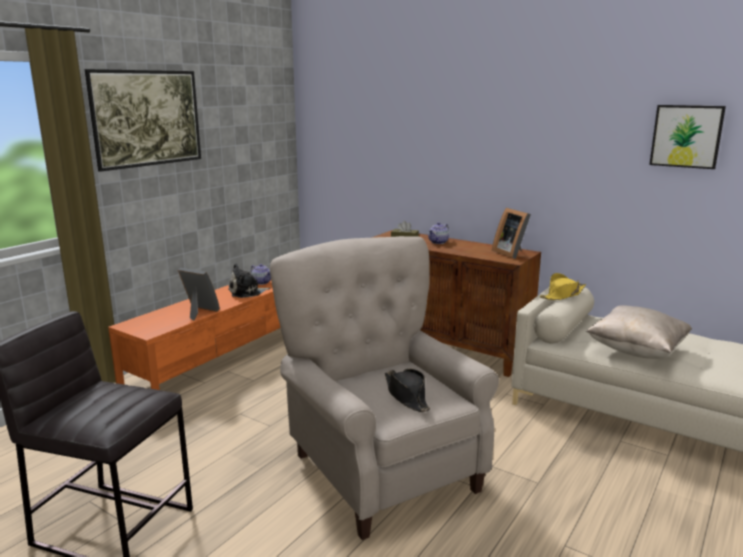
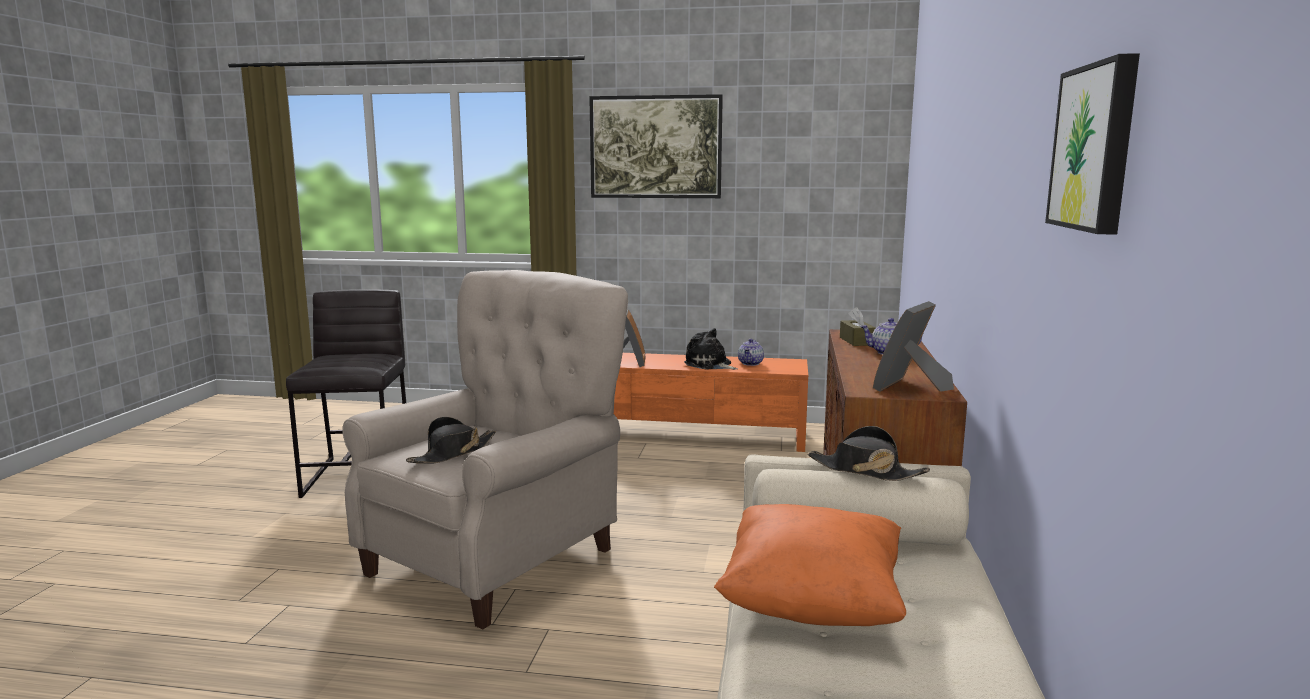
camera: 65 degrees right, 5 degrees down
(562, 295) = (865, 471): yellow hat -> black hat
(636, 351) = (812, 603): beige pillow -> orange pillow

